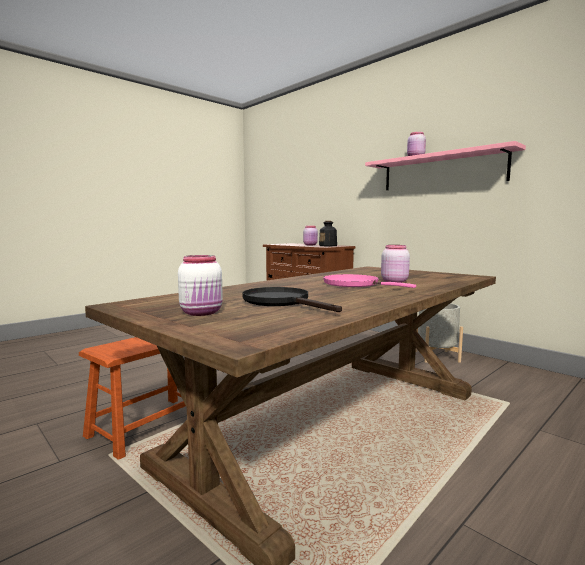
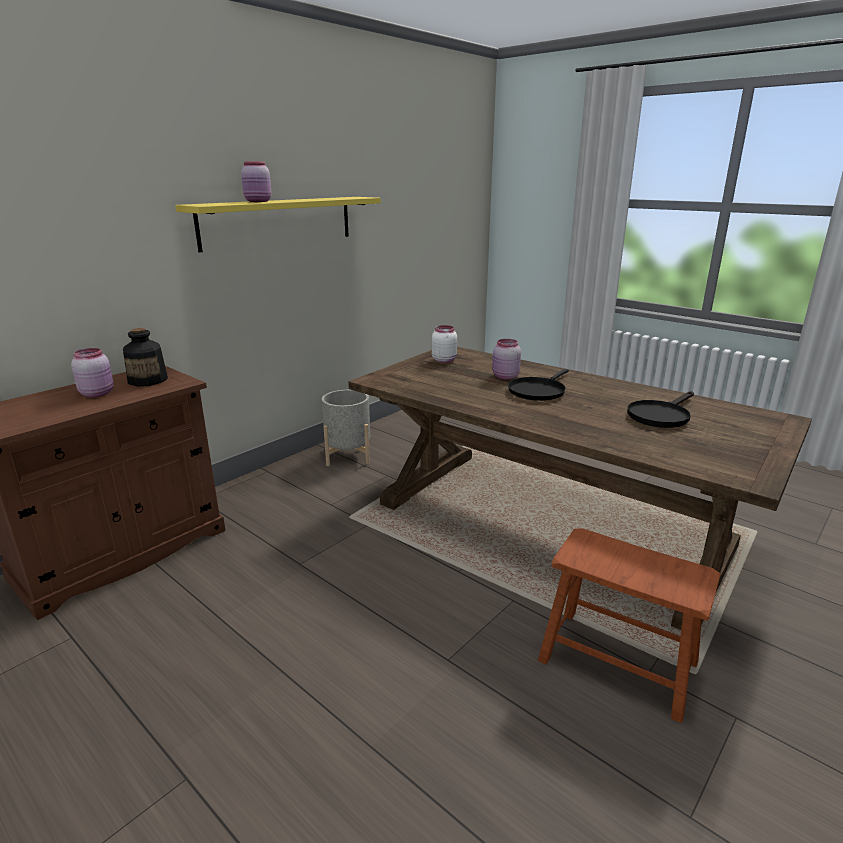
camera: 95 degrees left, 15 degrees up
(202, 313) = (735, 439): white jar -> white jar (444, 360)
(354, 284) = (537, 391): pink frying pan -> black frying pan
(441, 171) = (278, 222): pink shelf -> yellow shelf

